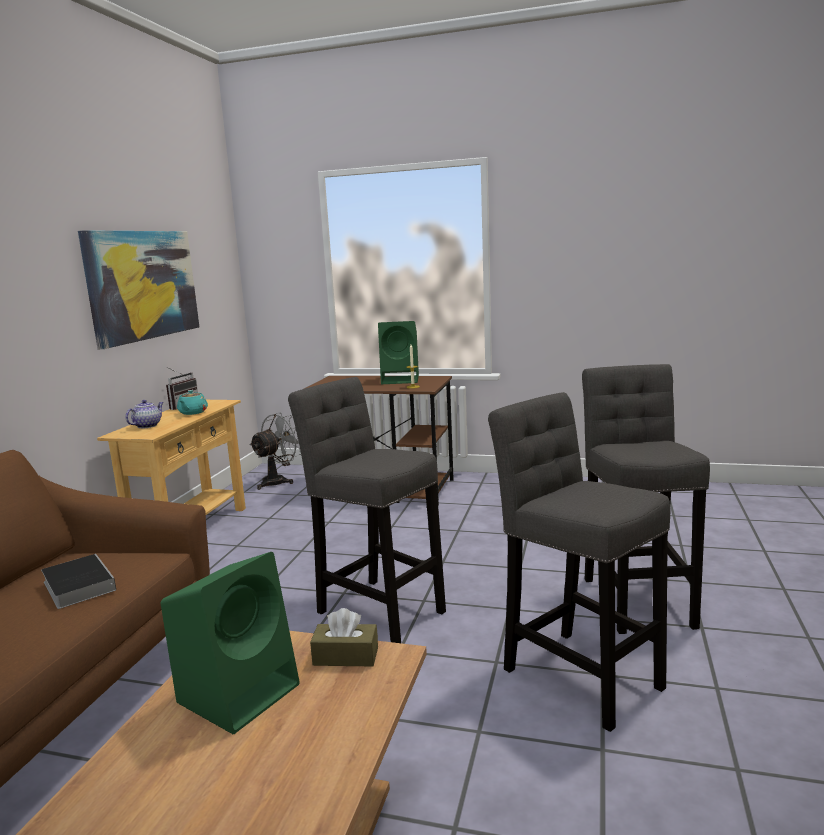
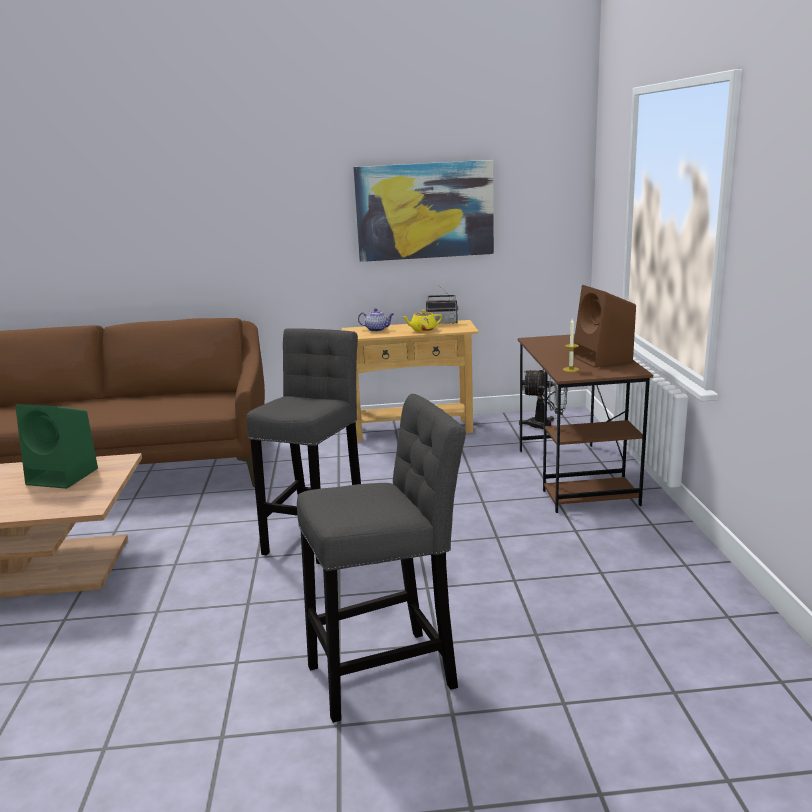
camera: 70 degrees right, 5 degrees up
(78, 585) = (176, 405): book -> none
(192, 412) = (423, 330): turquoise teapot -> yellow teapot
(345, 656) = (94, 493): brown tissue box -> none
(401, 380) = (603, 359): green speaker -> brown speaker
(576, 673) = (236, 647): grey stool -> none

